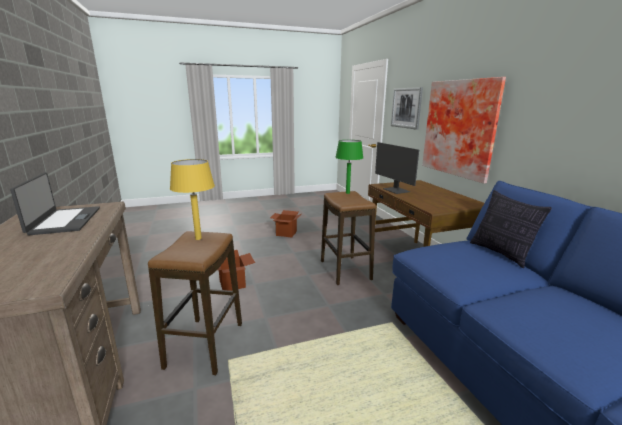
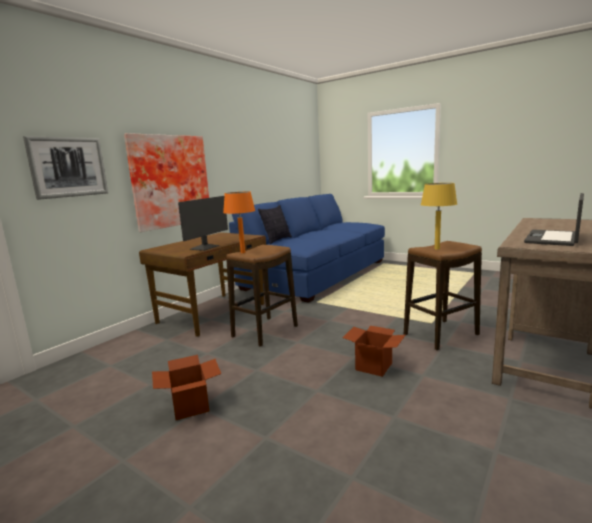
camera: 125 degrees left, 5 degrees down
(347, 193) = (243, 252): green table lamp -> orange table lamp

